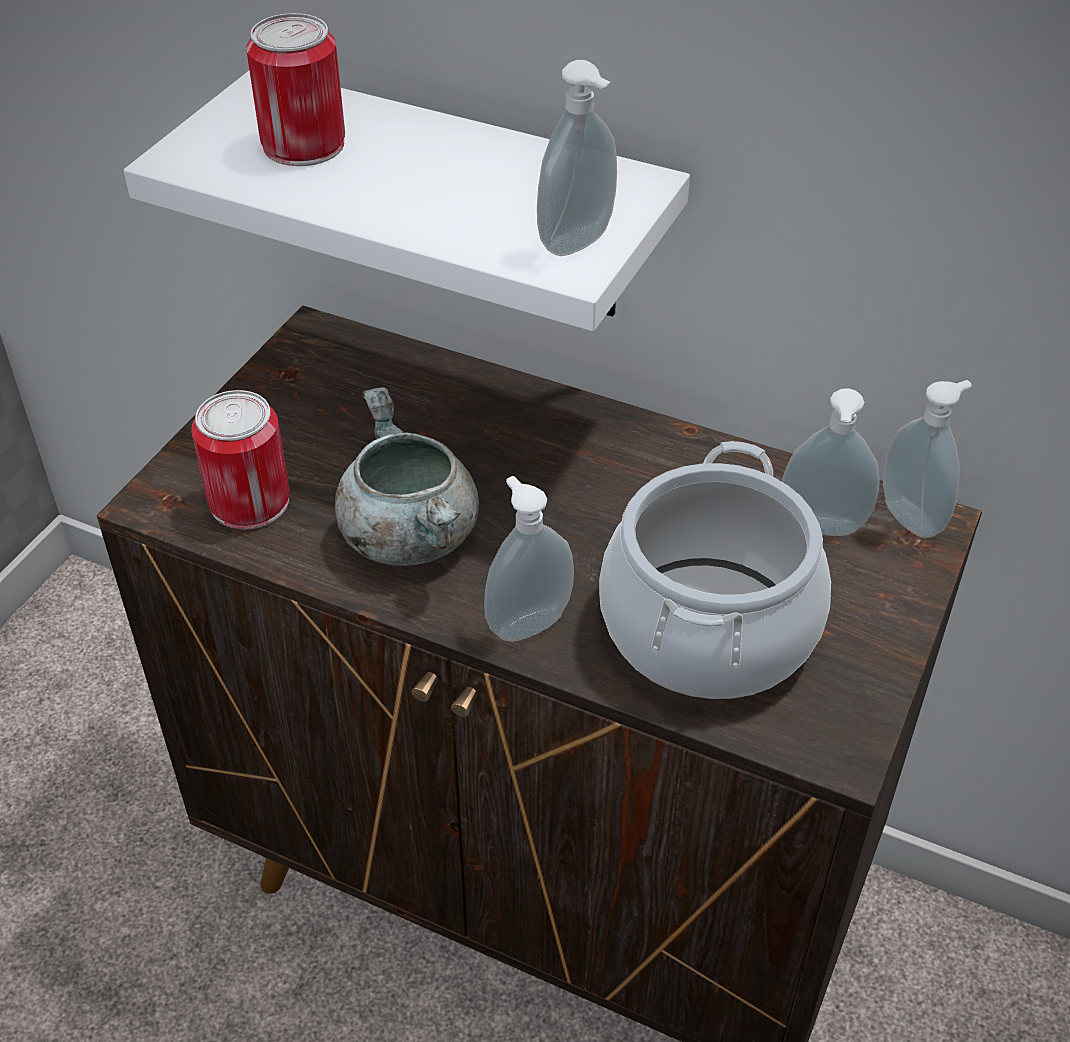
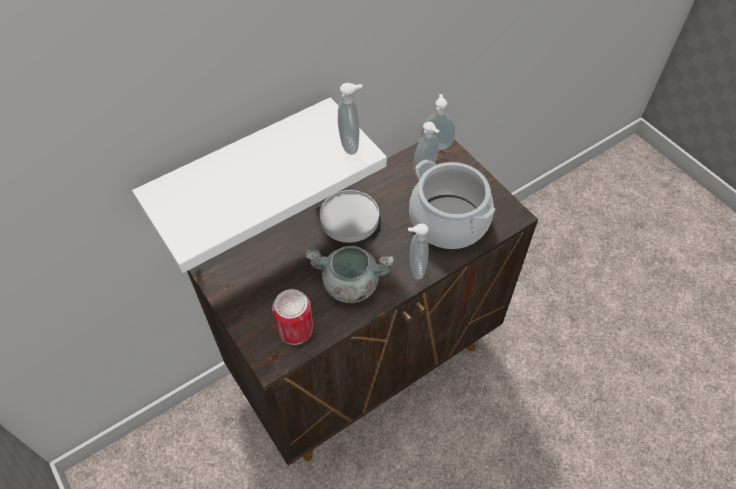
camera: 60 degrees left, 10 degrees up
(303, 144) = (215, 196): can -> none
(577, 463) = (349, 218): none -> white plate

